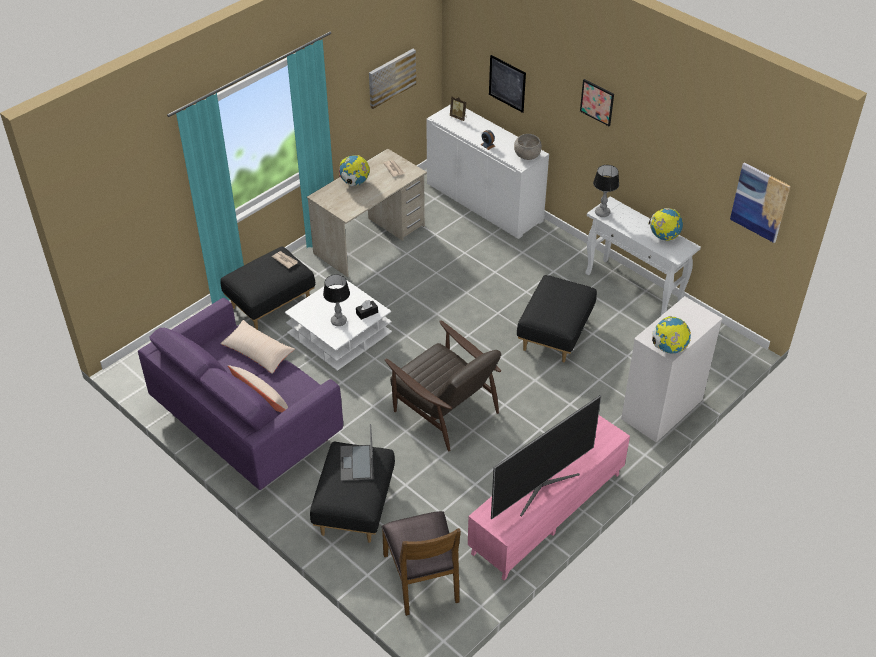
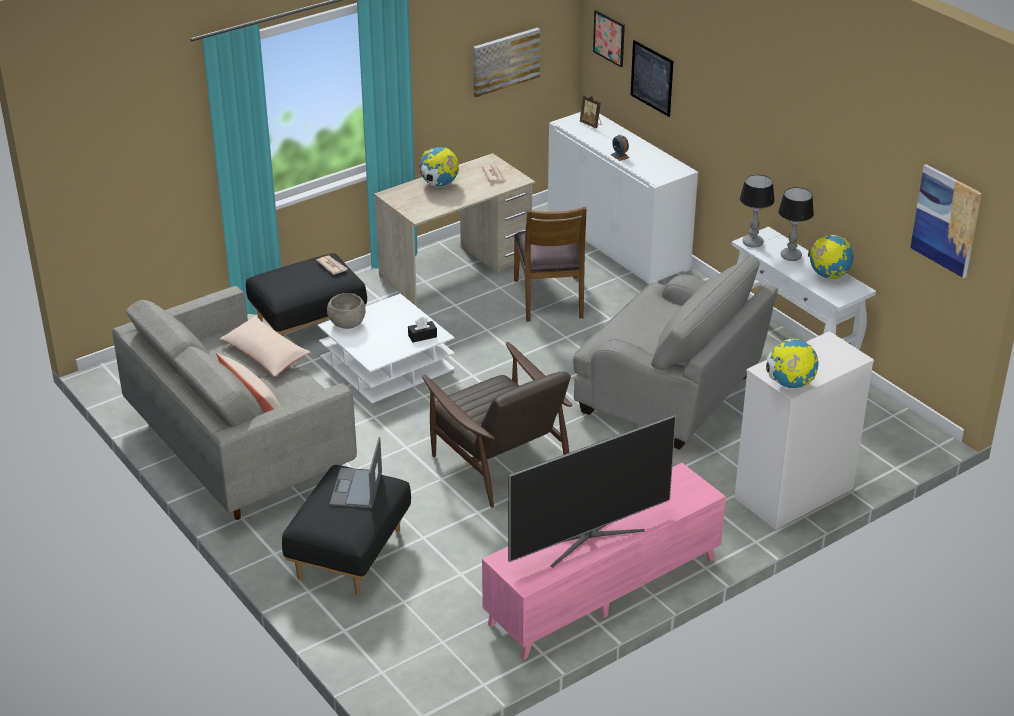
camera: 10 degrees right, 10 degrees down
(247, 424) = (240, 449): purple sofa -> grey sofa
(338, 321) = (383, 341): table lamp -> table lamp (790, 256)
(422, 578) = (415, 643): brown chair -> brown chair (550, 298)
(527, 156) = (667, 172): grey bowl -> grey bowl (347, 324)
(555, 335) = (671, 395): black ottoman -> grey armchair
(597, 102) = (754, 94): picture -> picture (609, 38)

